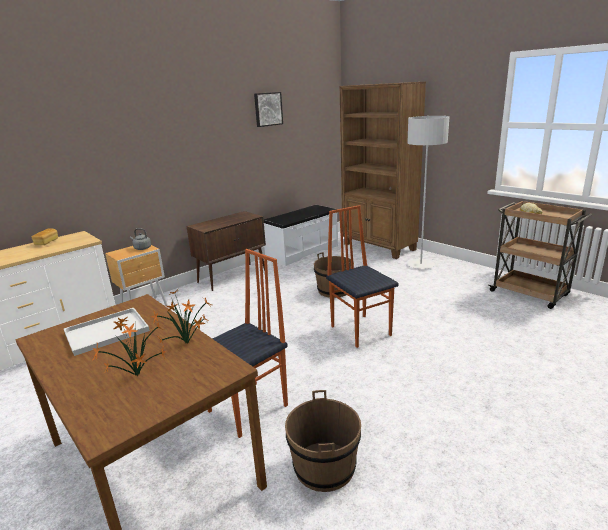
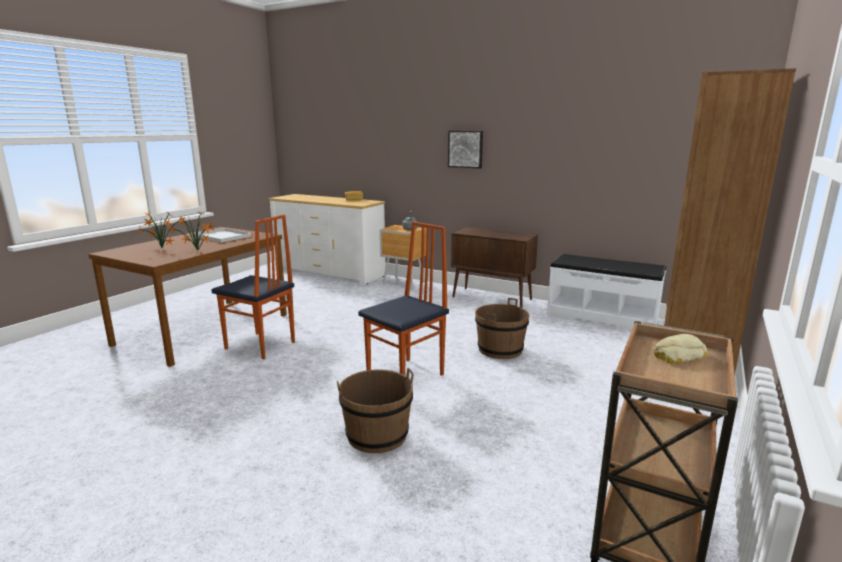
camera: 70 degrees right, 5 degrees down
(268, 109) = (602, 115): picture -> picture (465, 149)
(324, 467) = (183, 384): brown bucket -> brown bucket (377, 435)
(420, 265) = (657, 403): grey floor lamp -> none

